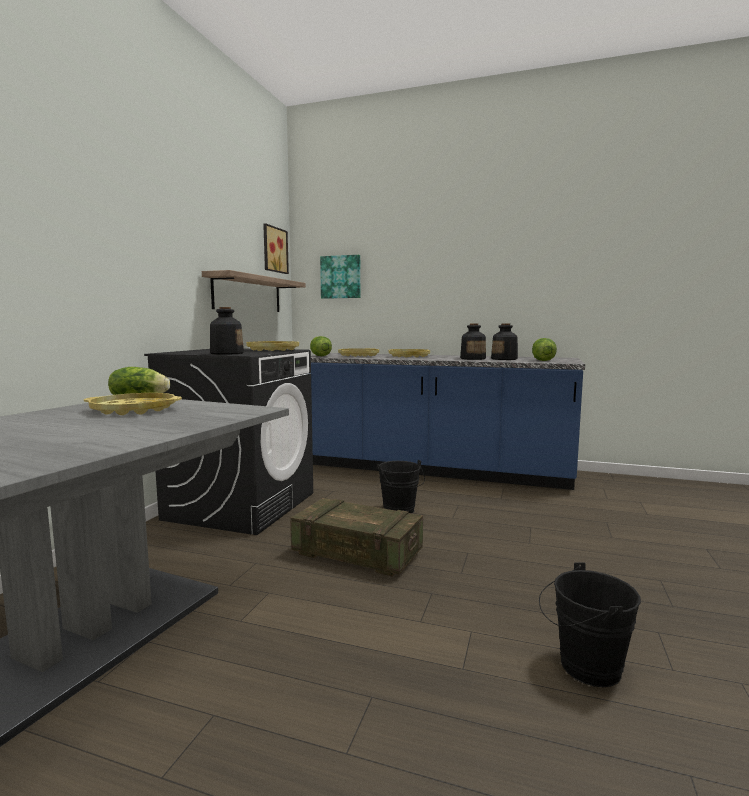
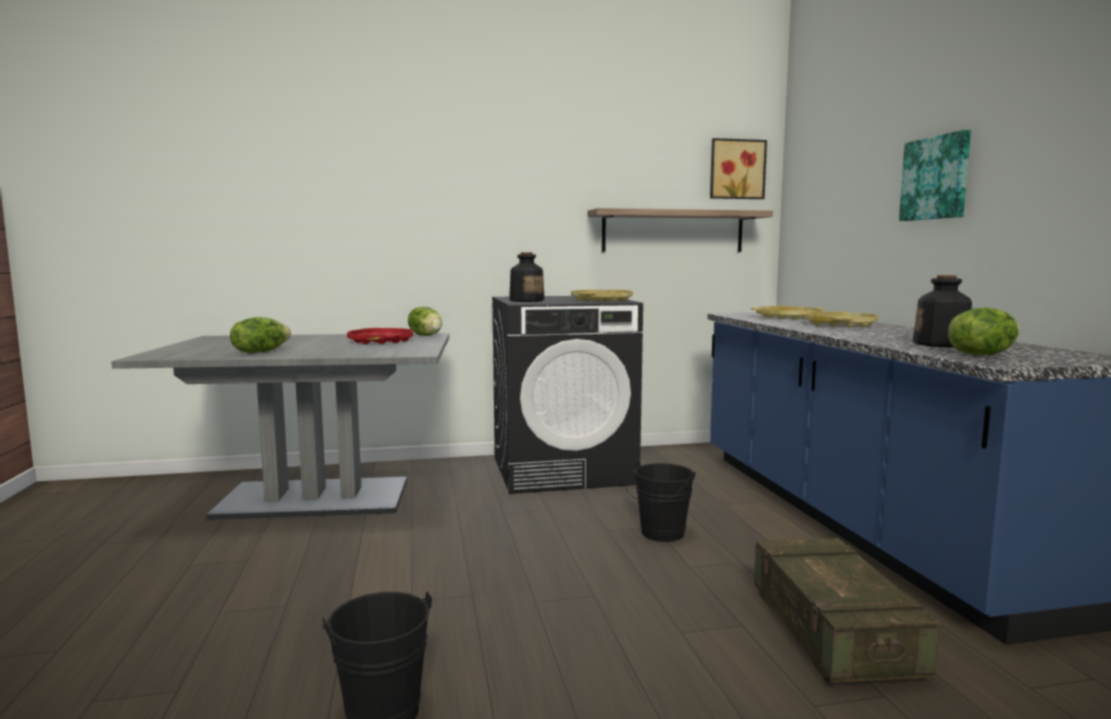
camera: 60 degrees right, 0 degrees up
(134, 410) = (381, 341): yellow tray -> red tray
(319, 356) = (738, 314): lettuce -> lettuce (260, 352)
(341, 277) = (823, 198): picture -> picture (936, 178)
(357, 554) = (520, 541): crate -> crate (832, 634)
(473, 358) = (892, 337): bottle -> none

